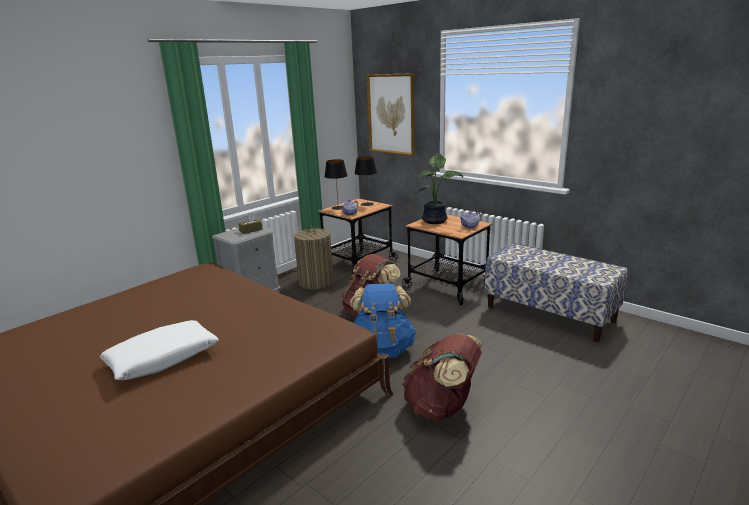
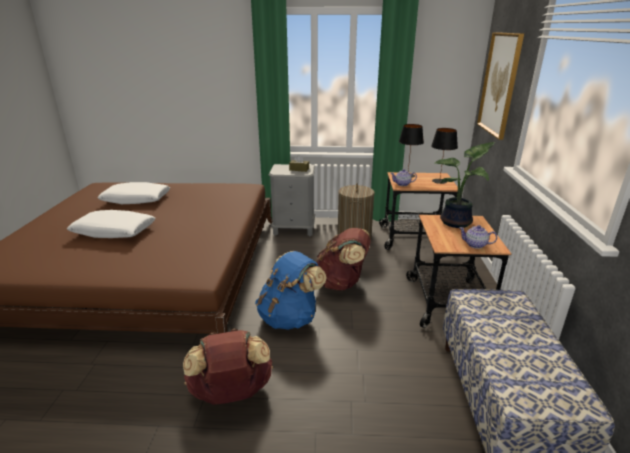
camera: 50 degrees right, 5 degrees up
(94, 331) = (136, 199): none -> white pillow

